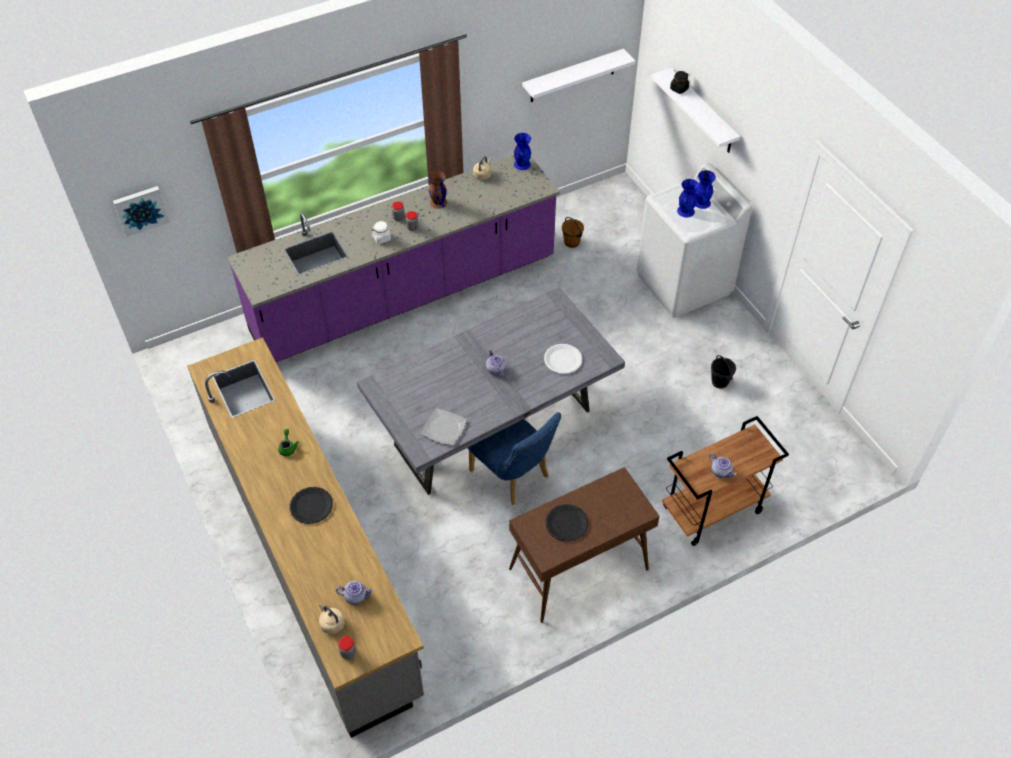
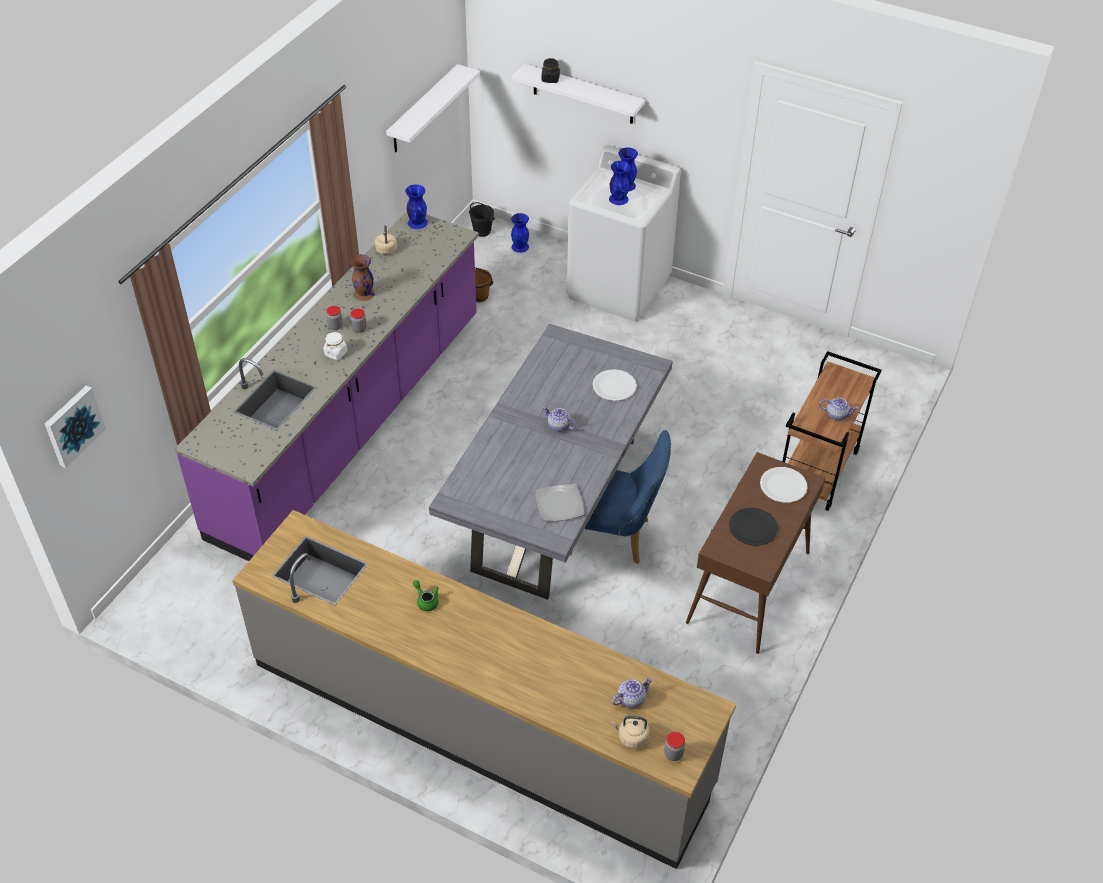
camera: 35 degrees left, 5 degrees down
(311, 506) = (505, 642): black plate -> none
(619, 504) = (783, 486): none -> white plate
(635, 217) = (520, 246): none -> blue vase
(720, 382) = (726, 358): black bucket -> black bucket (482, 231)

